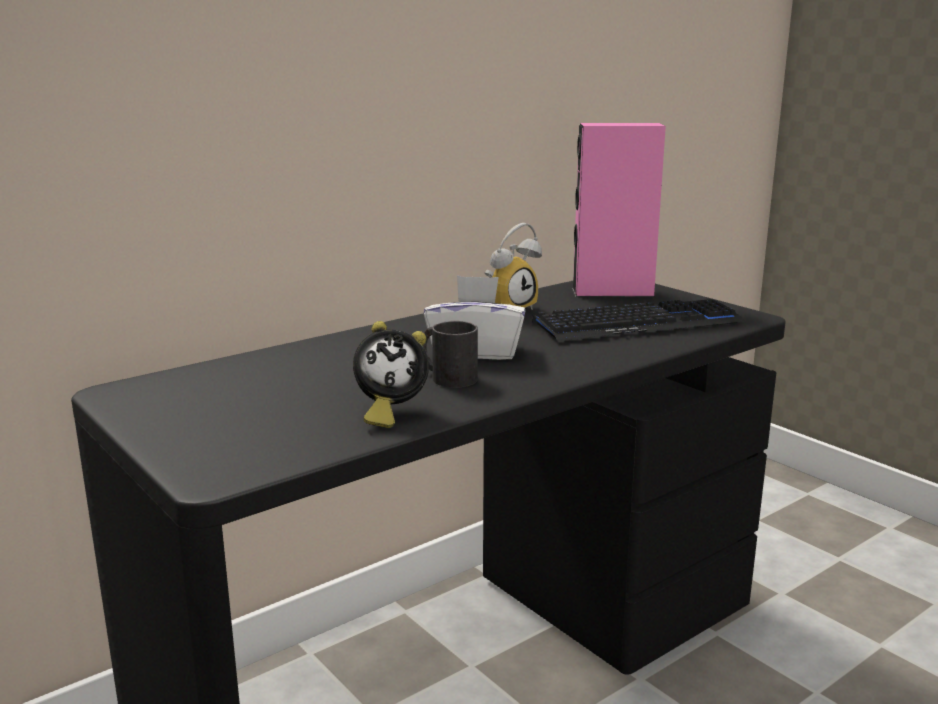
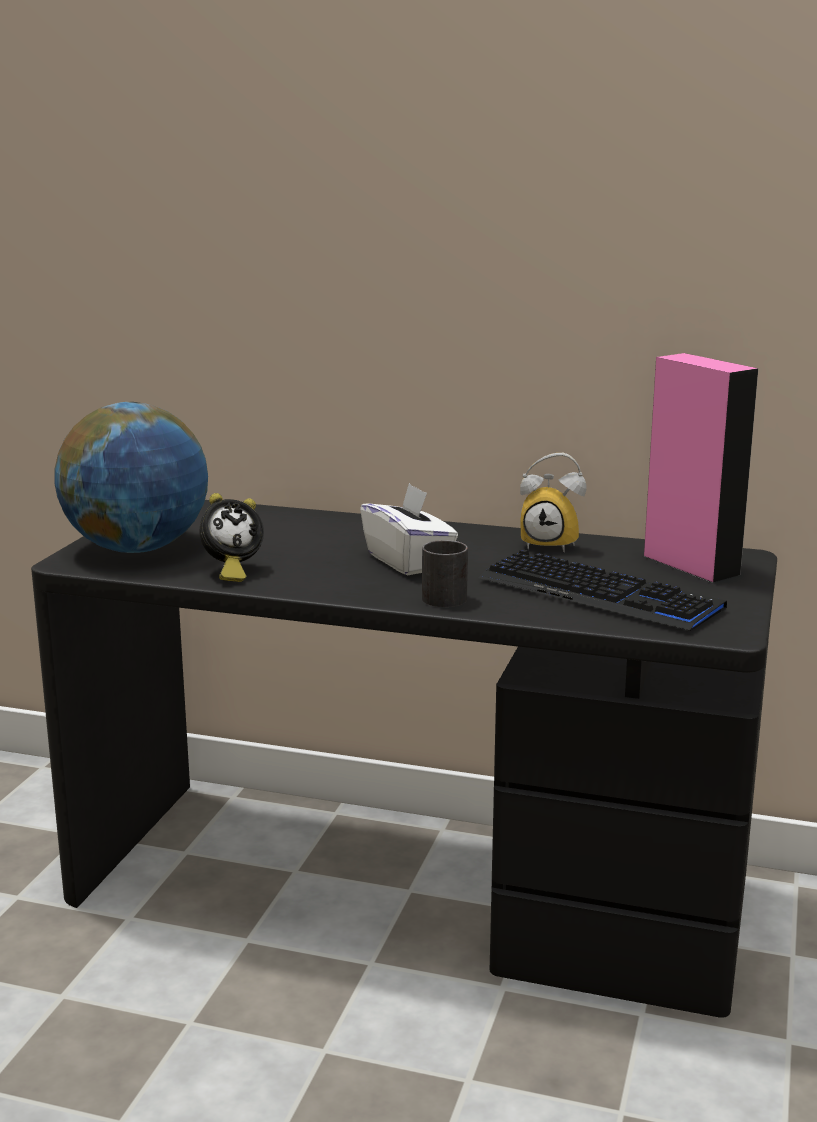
camera: 55 degrees right, 0 degrees up
(237, 436) = (137, 549): none -> globe
(389, 413) = (231, 572): alarm clock -> alarm clock turned 75 degrees counterclockwise
(446, 377) = (331, 568): black mug -> black mug (444, 595)

